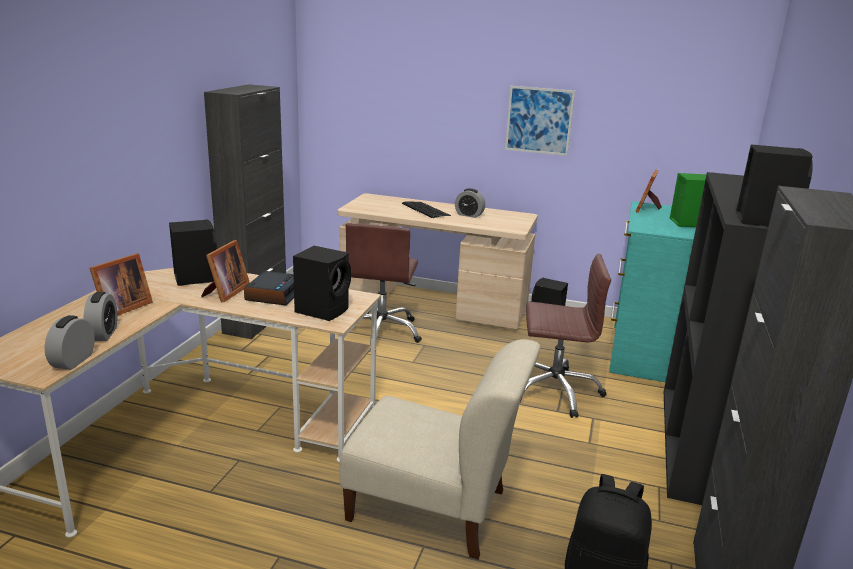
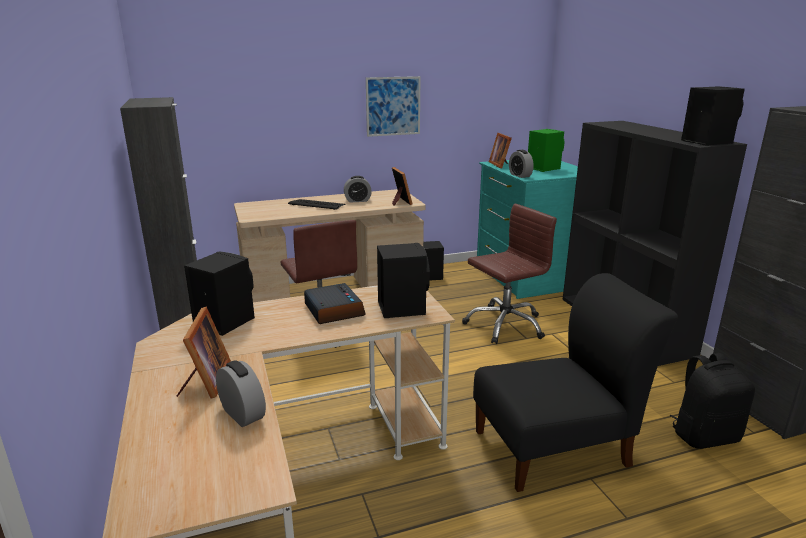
camera: 35 degrees left, 0 degrees up
(73, 361) = (269, 456): alarm clock -> alarm clock (520, 175)
(225, 293) = (285, 325): picture frame -> picture frame (399, 202)
(434, 508) = (557, 447): beige chair -> black chair

